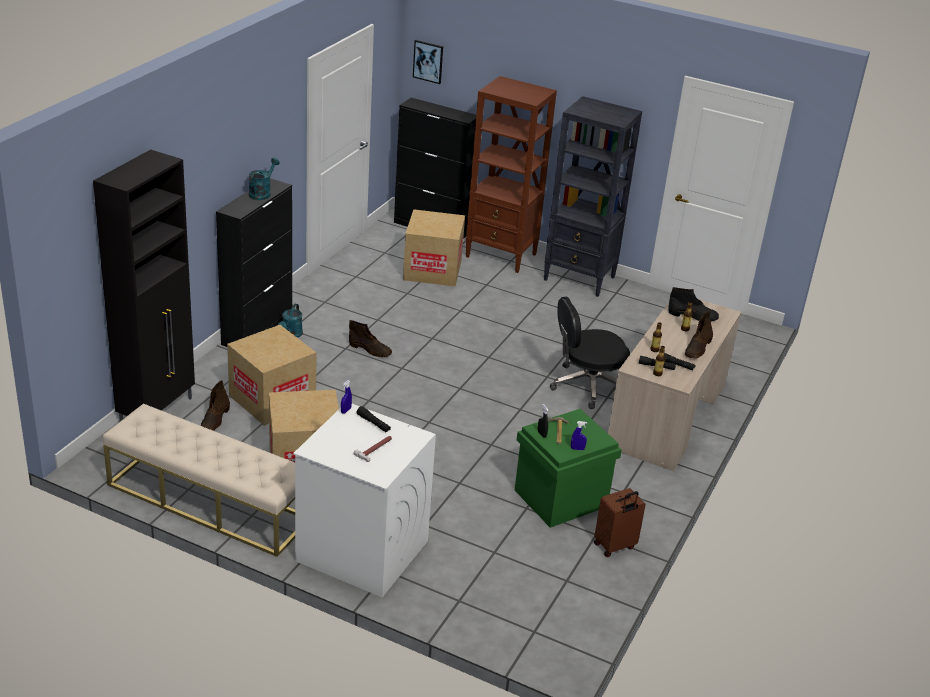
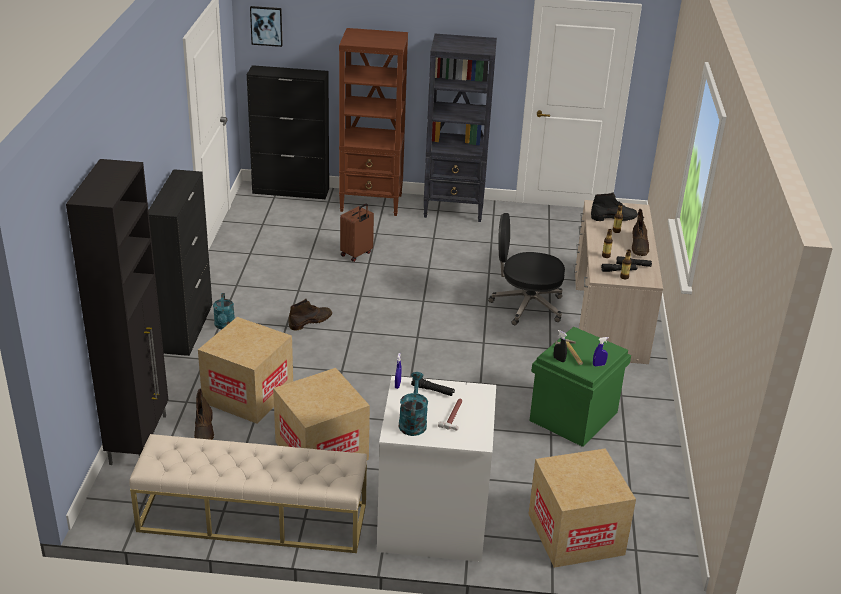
camera: 20 degrees left, 0 degrees up
(262, 193) = (179, 186): turquoise watering can -> turquoise watering can (412, 422)
(370, 350) = (310, 321): brown boot -> brown boot turned 45 degrees counterclockwise
(432, 270) = (318, 231): cardboard box -> cardboard box (575, 534)
(587, 386) = (526, 305): black office chair -> black office chair turned 45 degrees clockwise
(615, 546) = (648, 447): brown suitcase -> brown suitcase (357, 254)

